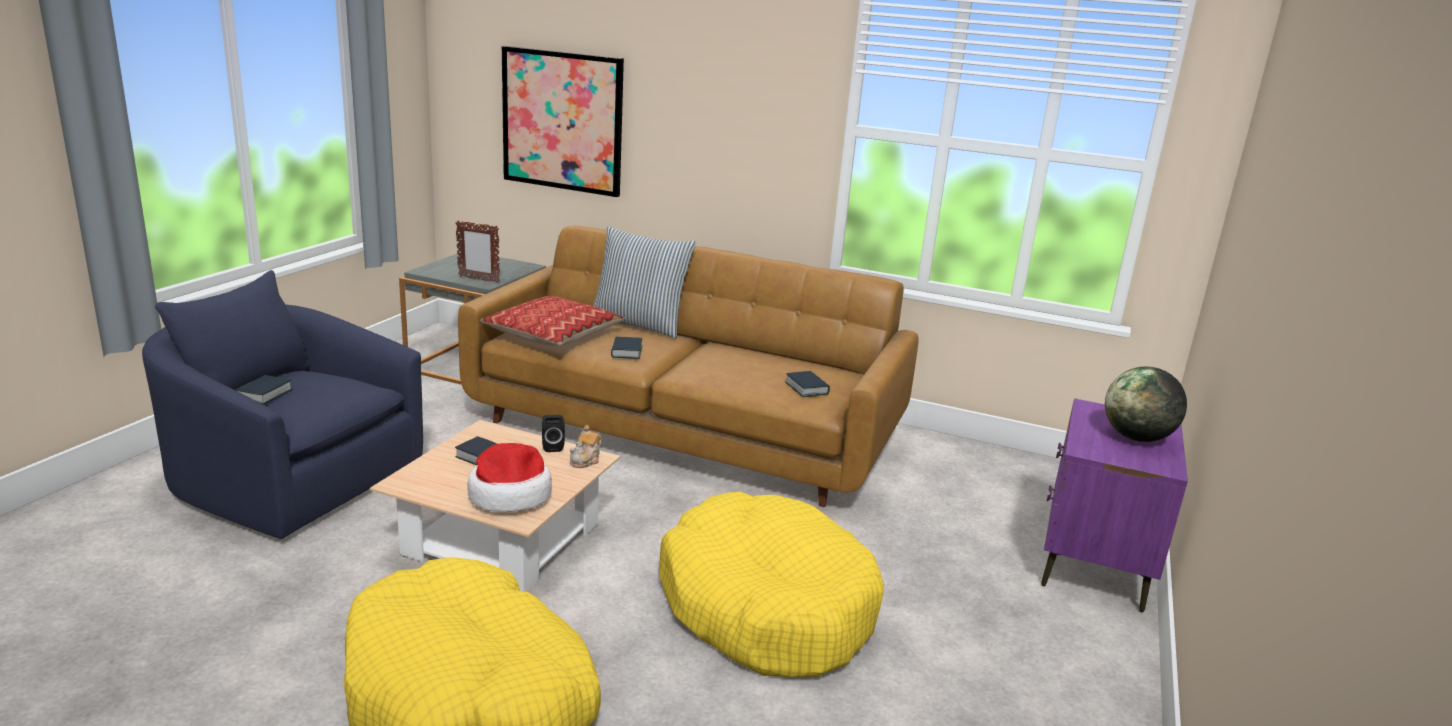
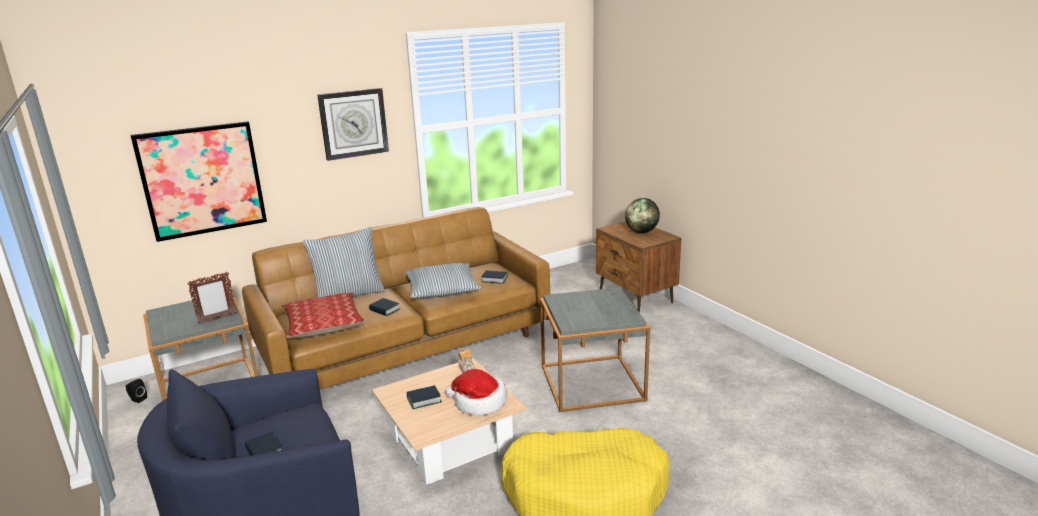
camera: 50 degrees left, 0 degrees up
(552, 446) = (438, 374): black speaker -> black speaker (137, 399)
(727, 366) = (442, 289): none -> pillow
(754, 94) = (353, 123): none -> wall clock
(766, 606) = (592, 382): yellow dog bed -> grey side table
(1093, 565) = (635, 297): purple nightstand -> brown nightstand

